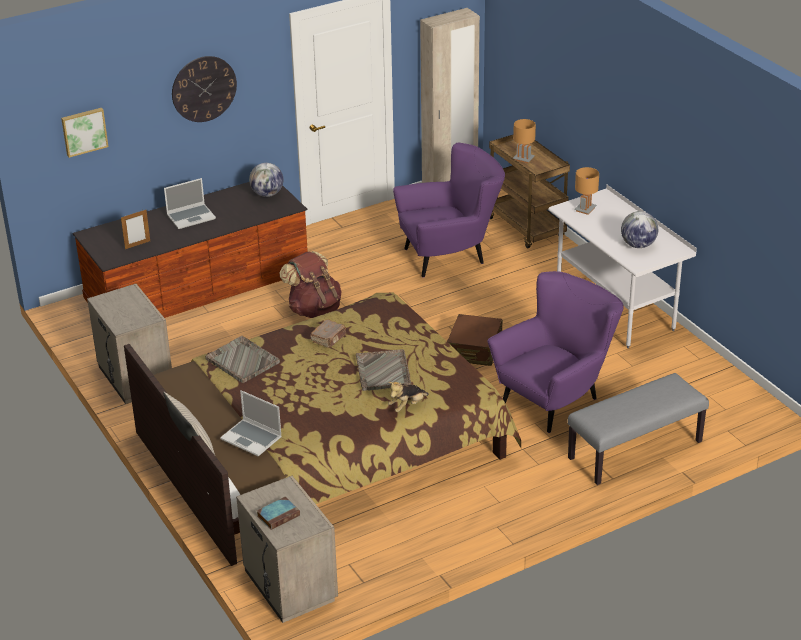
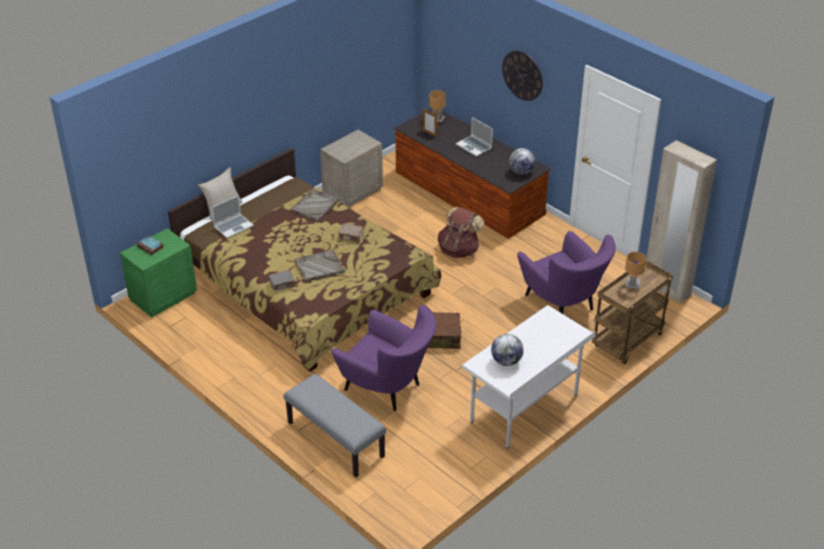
camera: 75 degrees right, 5 degrees up
(84, 131) = (452, 49): picture -> none
(252, 438) = (233, 226): laptop -> laptop turned 150 degrees counterclockwise
(288, 585) = (162, 296): beige nightstand -> green nightstand
(407, 406) = (282, 284): plush toy -> grey book
(585, 209) = (552, 325): brown table lamp -> brown table lamp (437, 119)

